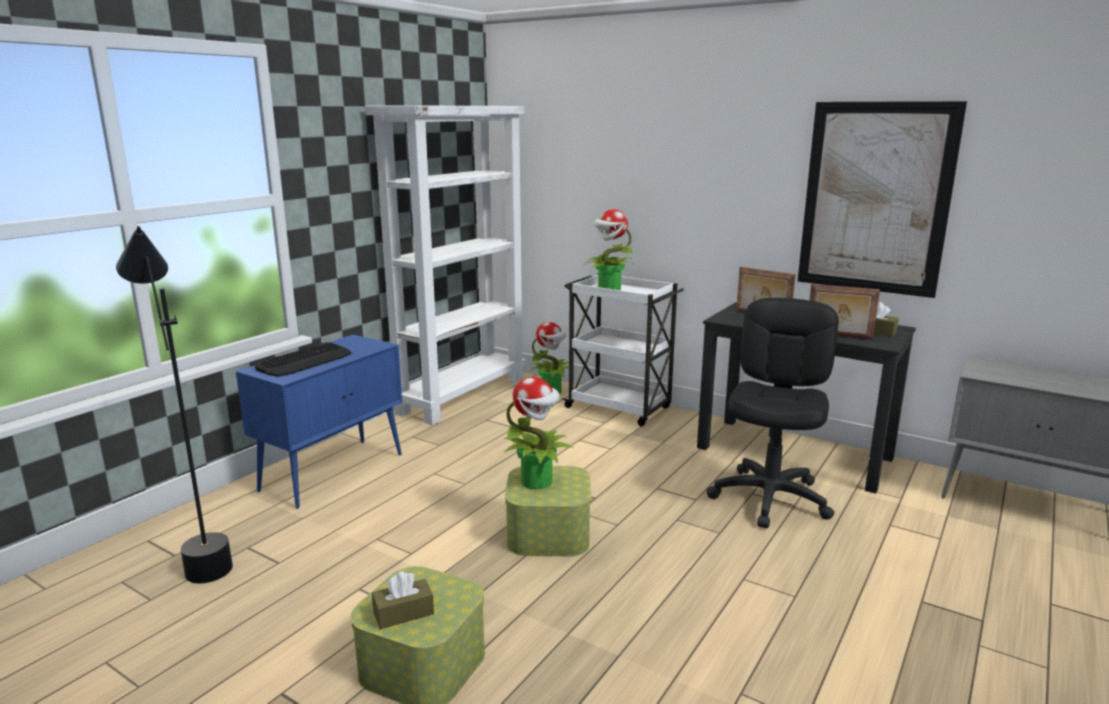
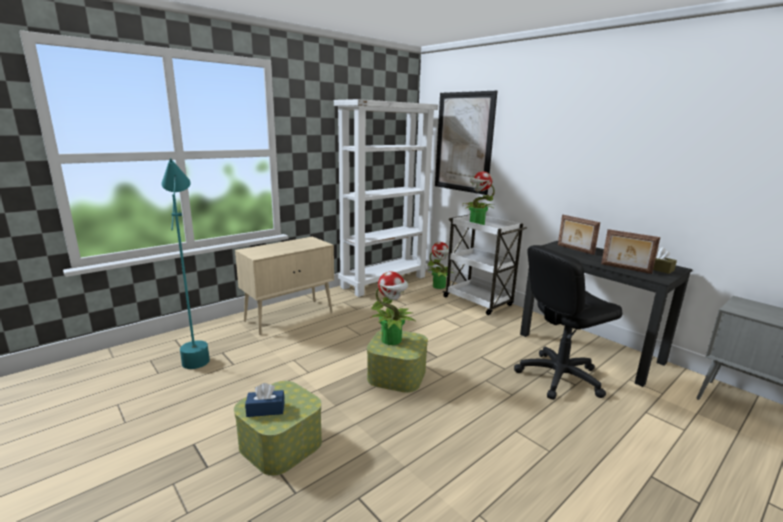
camera: 15 degrees right, 0 degrees up
(199, 553) = (196, 351): black floor lamp -> turquoise floor lamp
(305, 361) = (275, 248): keyboard -> none
(334, 471) = (290, 316): blue cabinet -> beige cabinet
(403, 613) = (265, 409): brown tissue box -> blue tissue box
(770, 498) = (559, 377): black office chair -> black office chair turned 150 degrees counterclockwise
(875, 198) = (668, 171): picture -> picture (463, 142)

